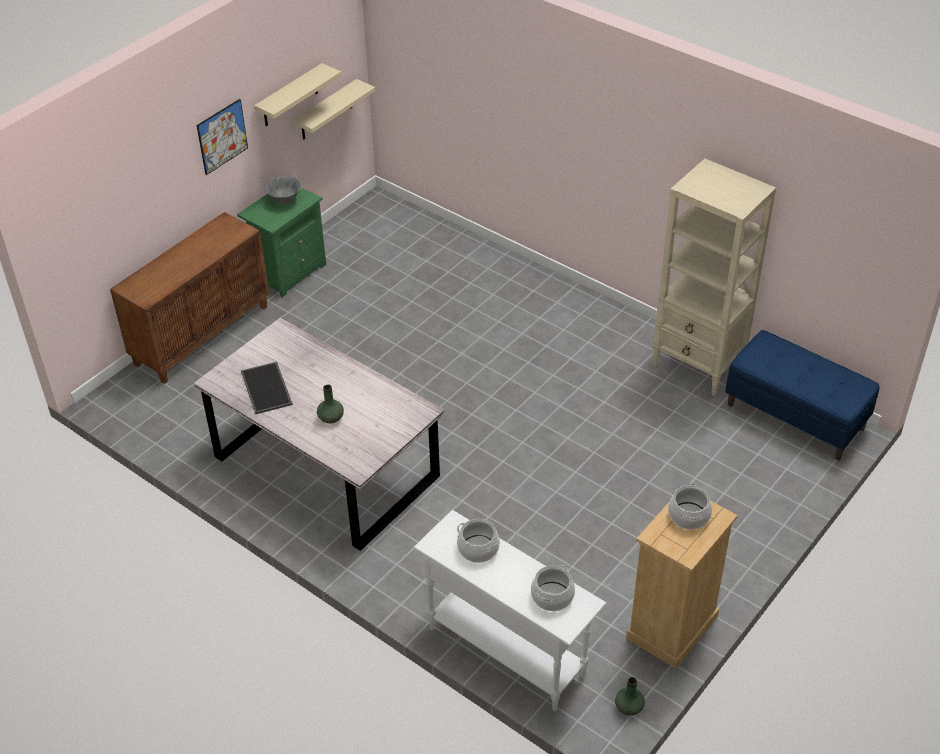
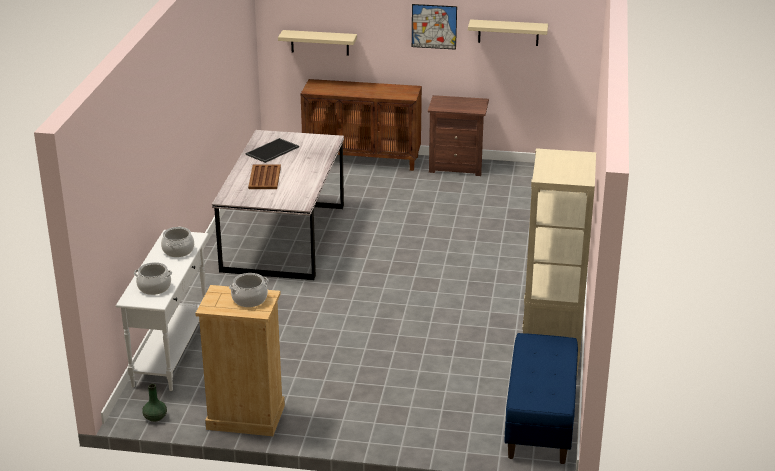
camera: 60 degrees right, 15 degrees down
(285, 200) = (466, 104): grey bowl -> none
(289, 272) = (457, 166): green nightstand -> brown nightstand
(326, 111) = (545, 66): beige shelf -> beige shelf (319, 42)
(331, 417) = (265, 177): green vase -> brown tray

